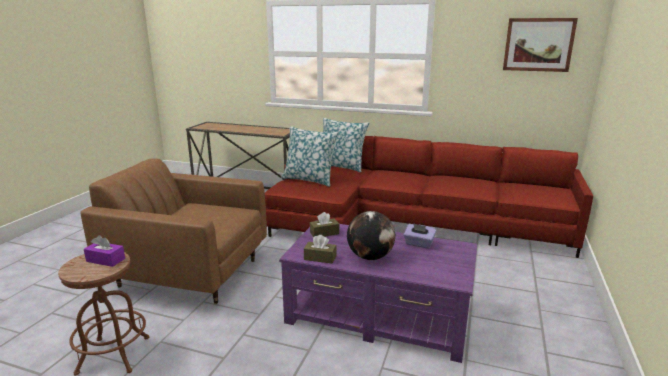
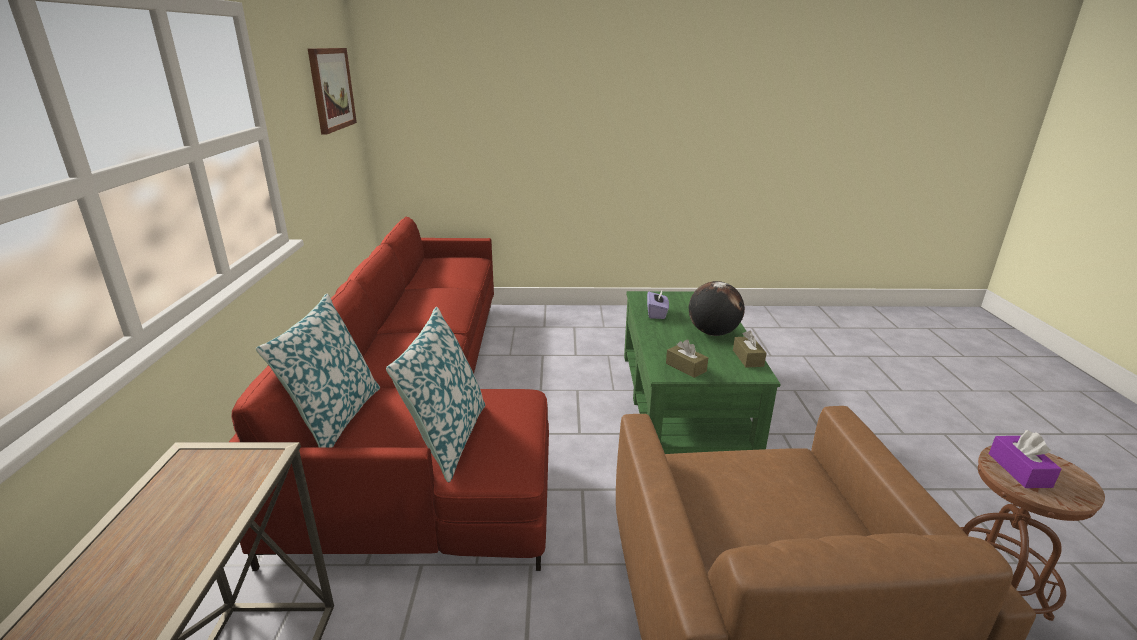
camera: 110 degrees left, 5 degrees up
(379, 314) = (684, 401): purple coffee table -> green coffee table

